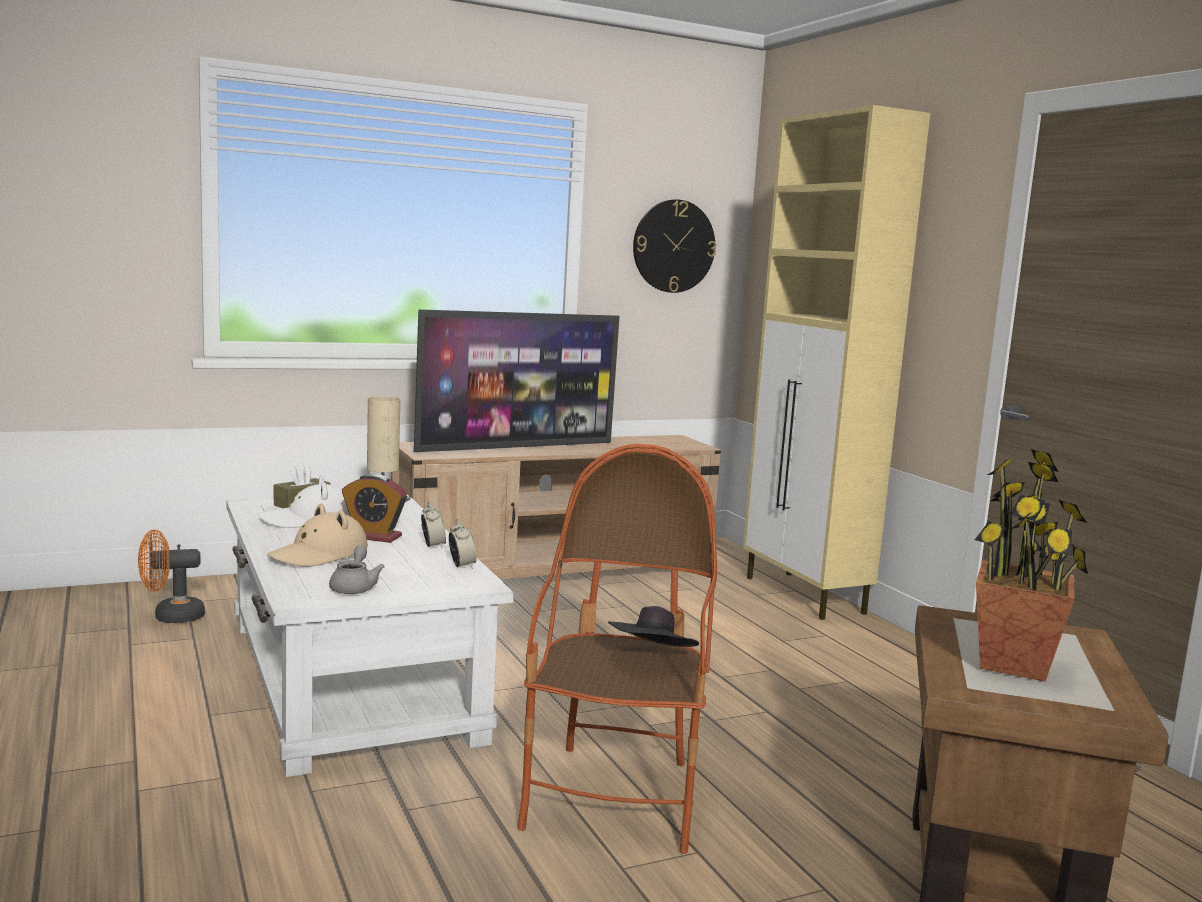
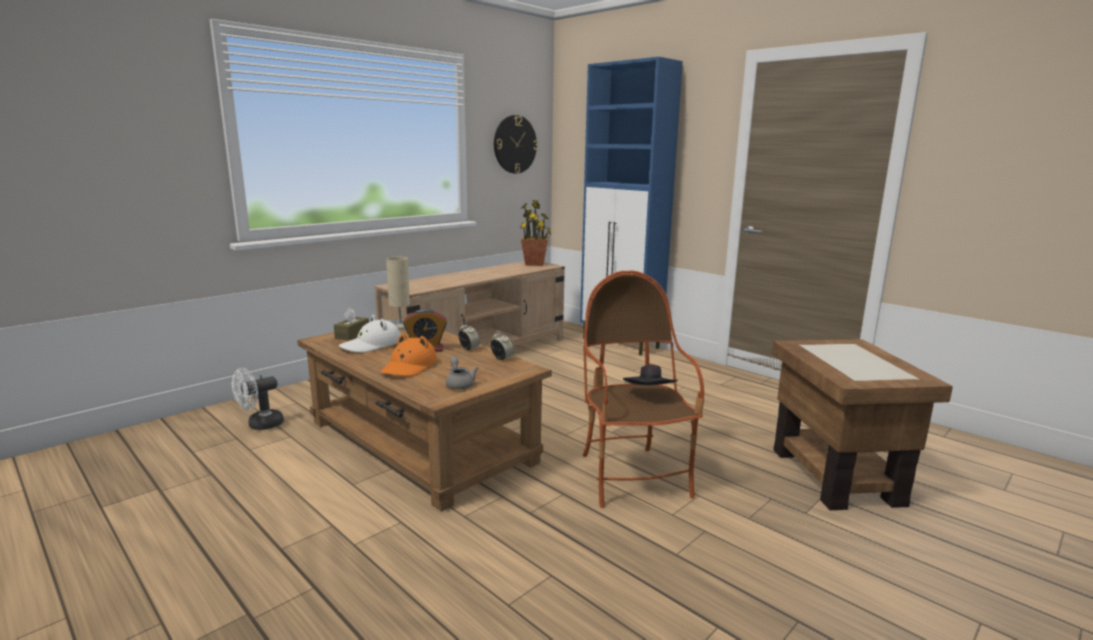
camera: 20 degrees left, 5 degrees up
(170, 617) = (260, 425): orange fan -> white fan
(319, 555) = (409, 367): beige hat -> orange hat
(350, 678) = (419, 441): white coffee table -> brown coffee table
(516, 447) = (454, 279): television -> none
(805, 596) = (621, 343): beige cabinet -> blue cabinet
(1015, 664) = (856, 364): potted plant -> potted plant (535, 264)

